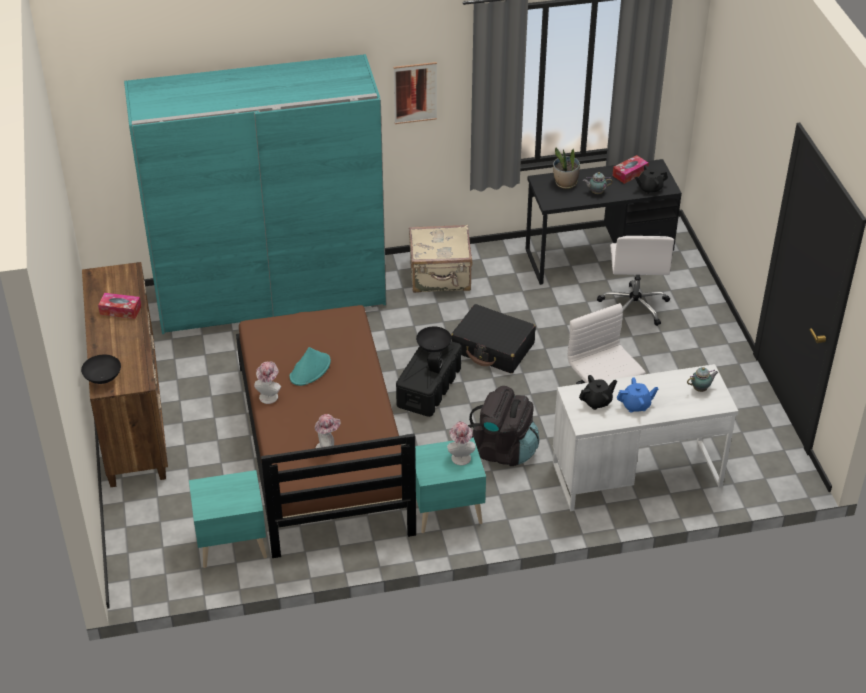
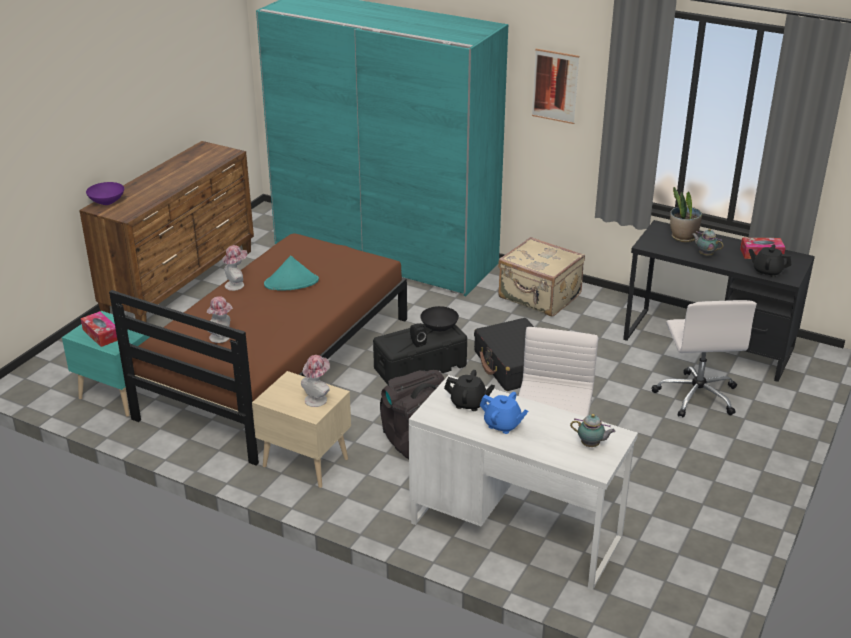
camera: 40 degrees right, 10 degrees down
(102, 378) = (106, 202): black bowl -> purple bowl
(120, 310) = (185, 171): tissue box -> tissue box (101, 334)
(445, 510) = (305, 461): turquoise nightstand -> beige nightstand
(634, 306) = (697, 395): white office chair -> white office chair turned 45 degrees counterclockwise

